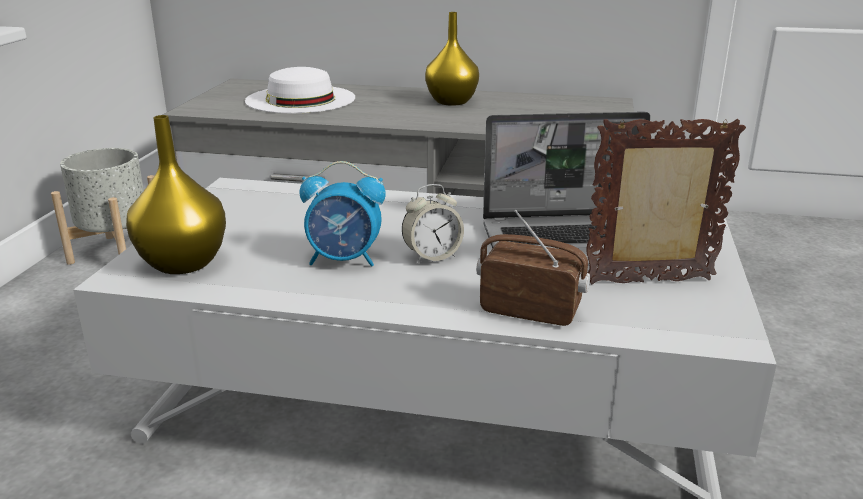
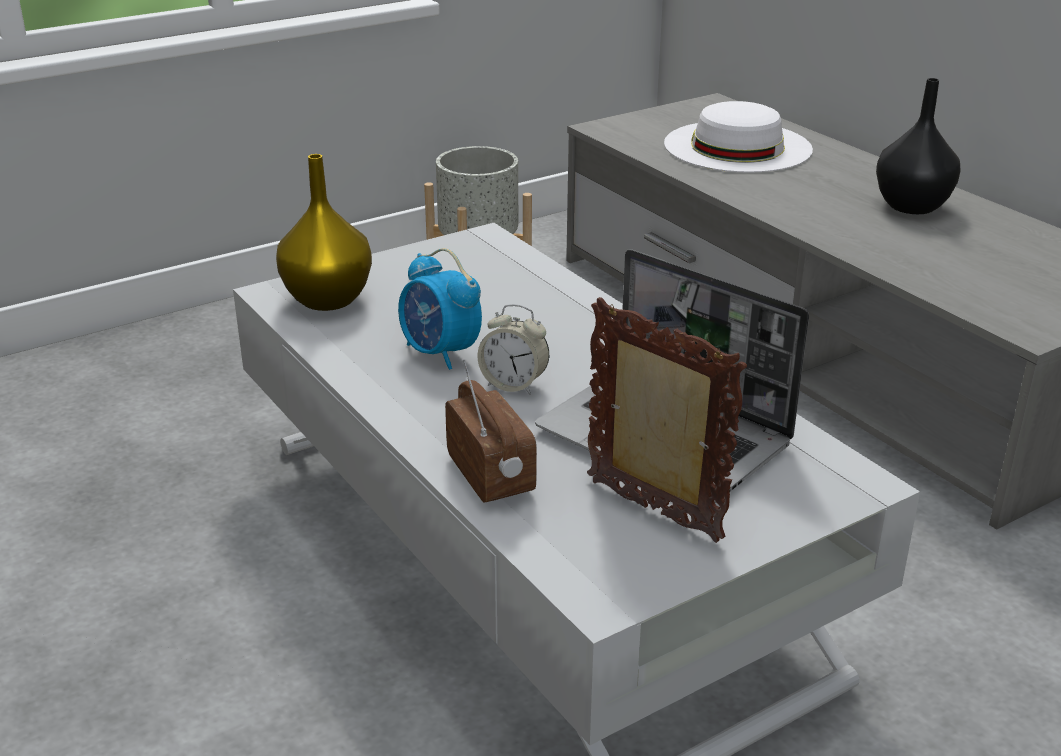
camera: 45 degrees right, 5 degrees up
(450, 102) = (910, 206): yellow vase -> black vase

